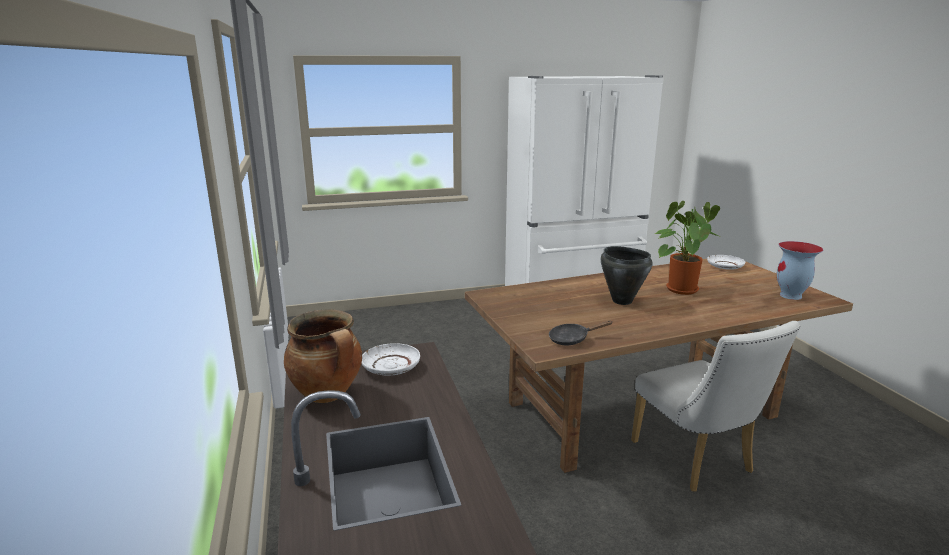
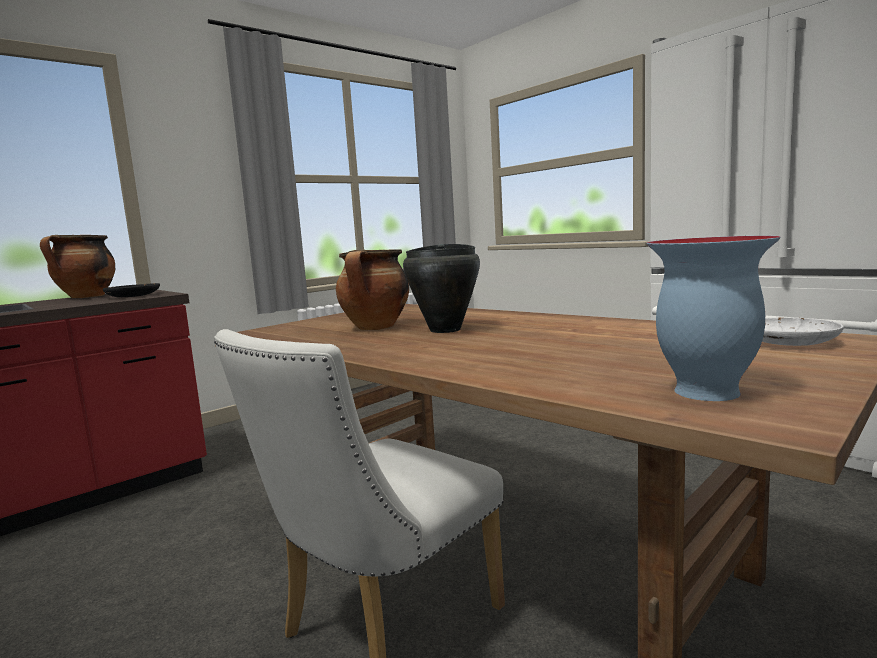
camera: 65 degrees right, 10 degrees down
(391, 367) = (133, 296): white plate -> black plate
(572, 339) = (285, 334): black frying pan -> none
(587, 313) = (376, 328): none -> cooking pot
(680, 288) = (562, 338): potted plant -> none

